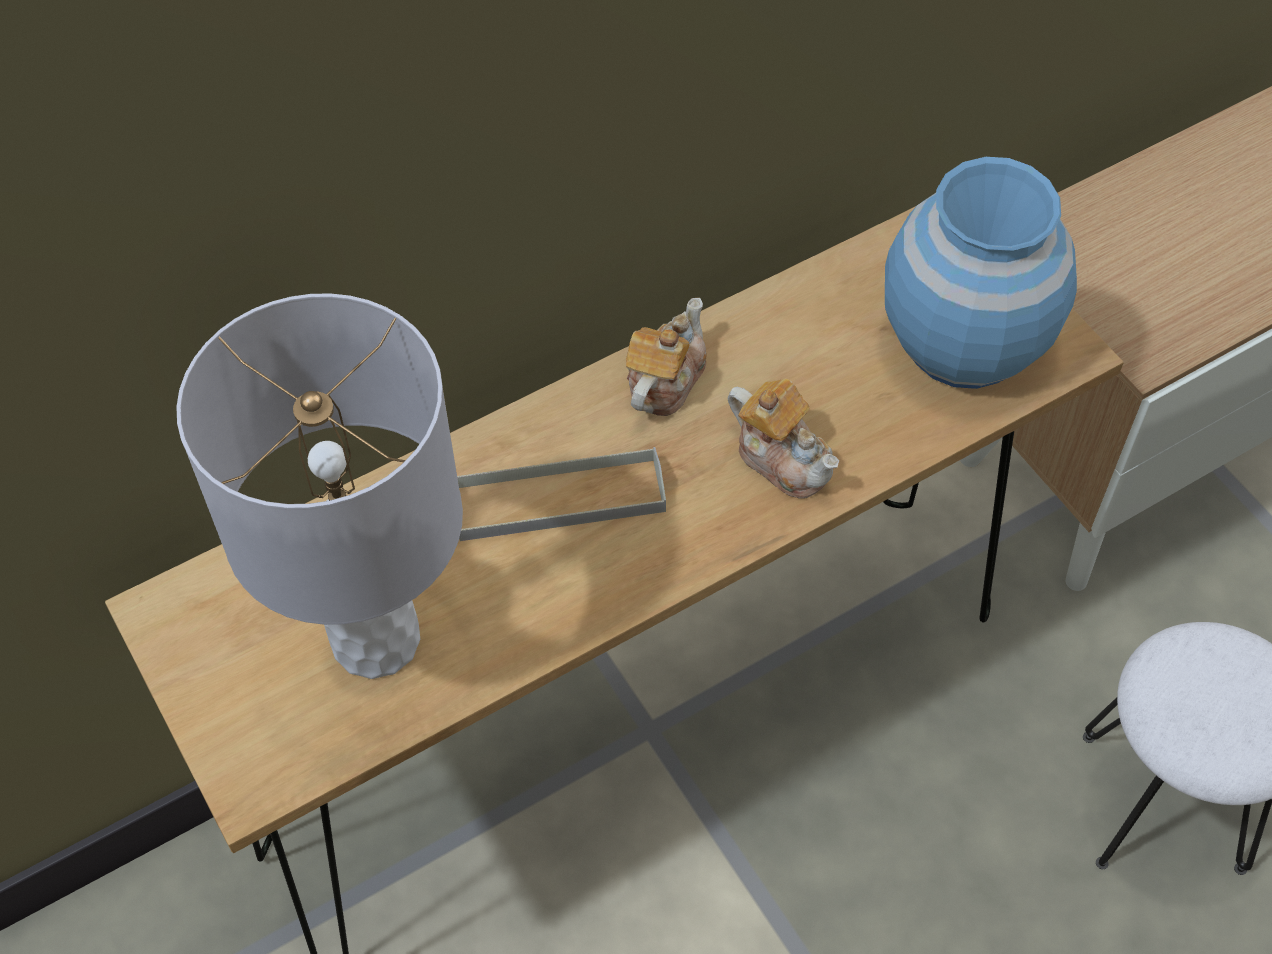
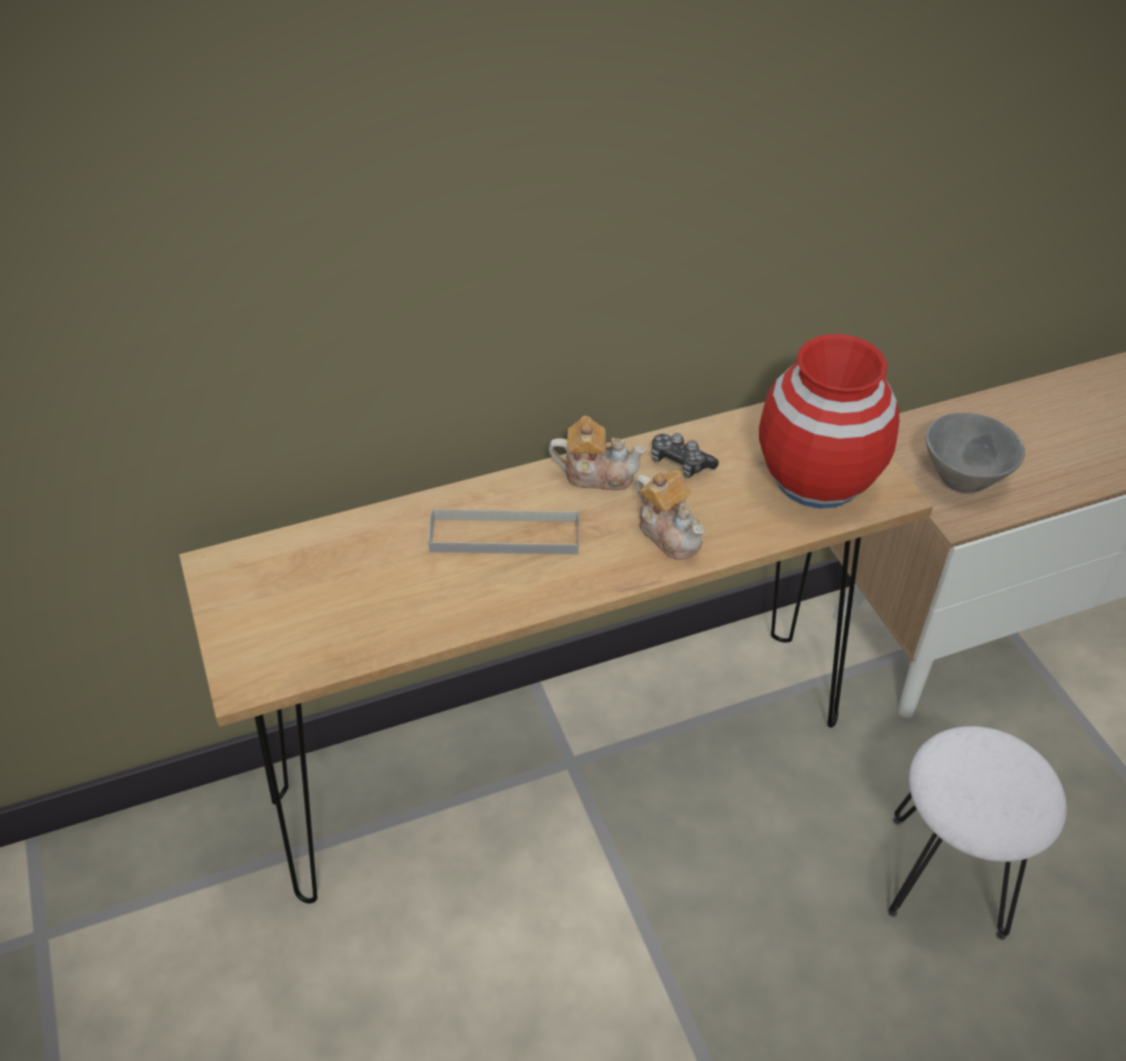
camera: 10 degrees right, 10 degrees down
(377, 640) = (355, 604): grey table lamp -> none
(664, 380) = (597, 474): teapot -> teapot turned 60 degrees clockwise
(773, 345) = (680, 462): none -> game controller
(965, 342) = (818, 479): blue vase -> red vase
(1148, 288) = (967, 477): none -> grey bowl

